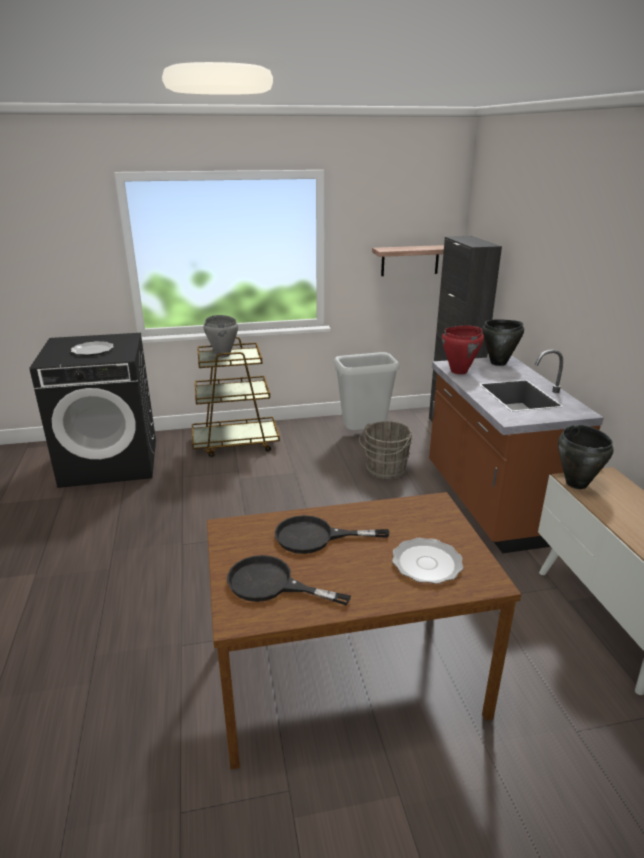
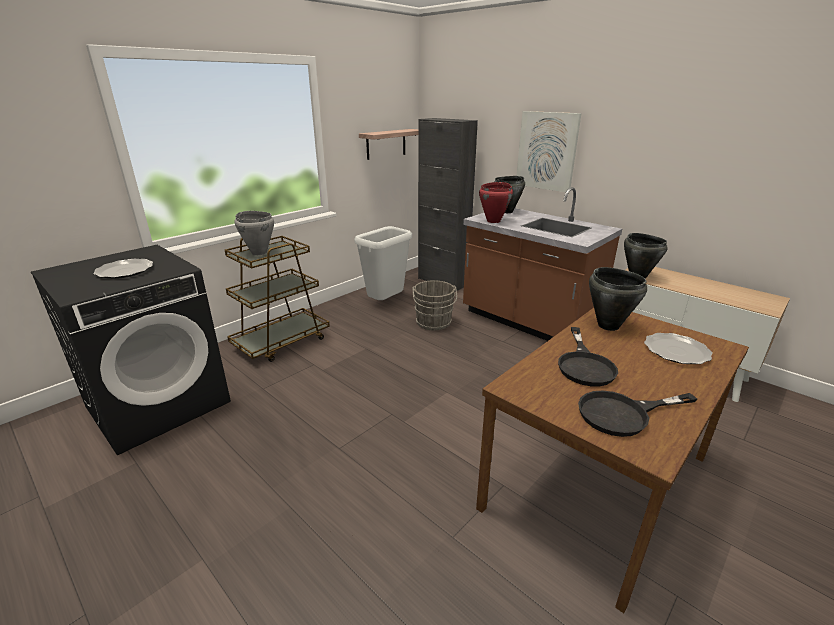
camera: 35 degrees left, 0 degrees up
(315, 537) = (584, 365): black frying pan -> black frying pan turned 45 degrees counterclockwise
(406, 515) = (608, 325): none -> black cooking pot
(554, 297) = (547, 151): none -> picture

